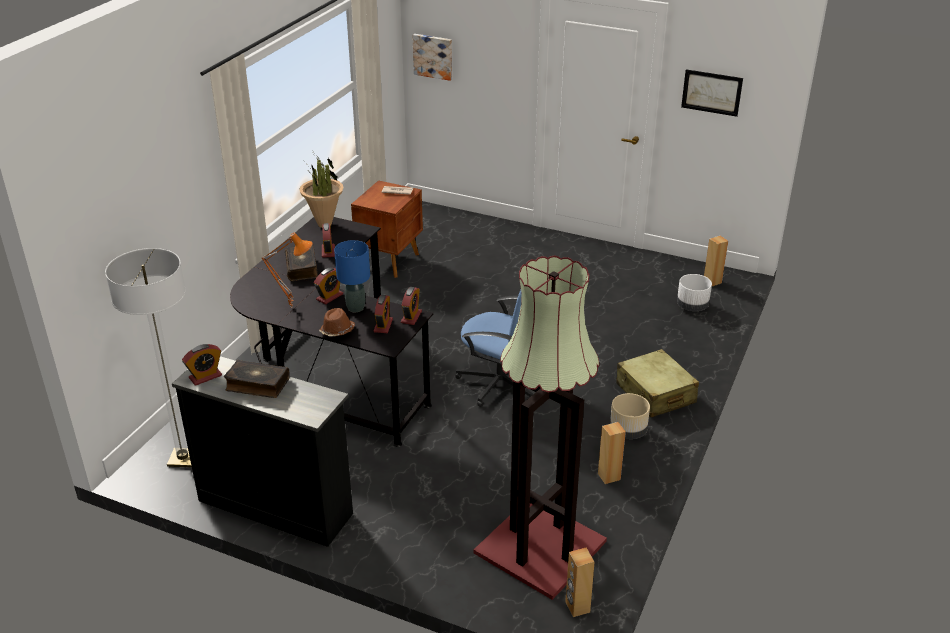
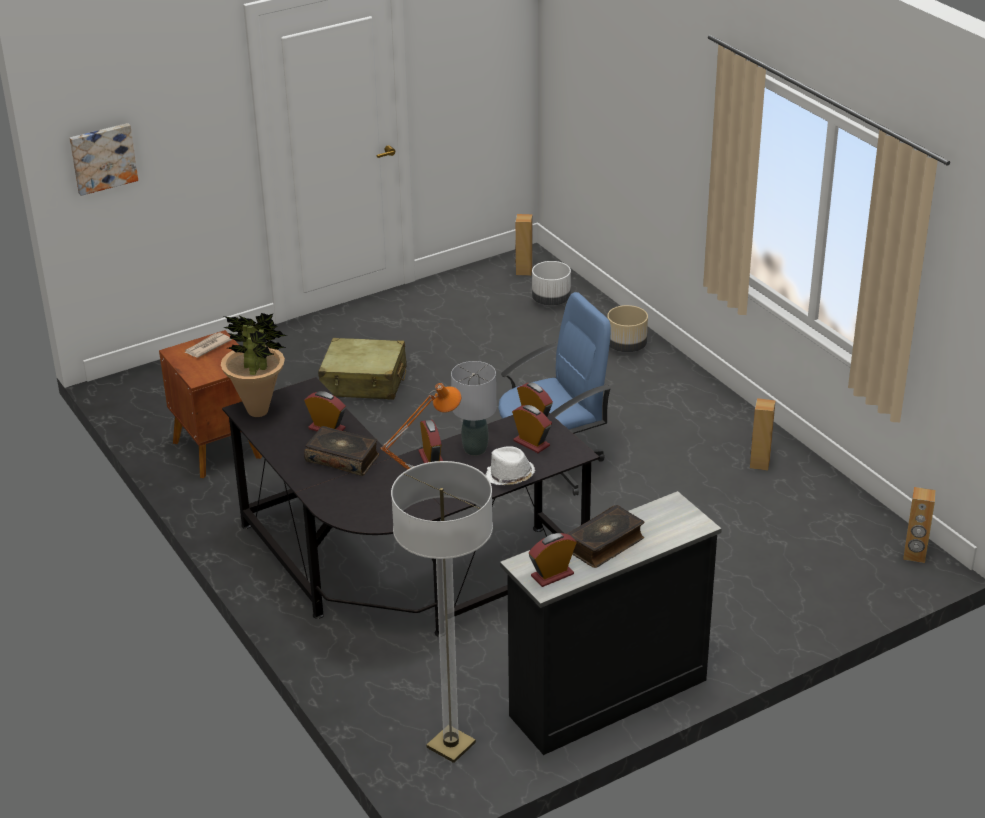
camera: 55 degrees left, 0 degrees up
(205, 377) = (552, 575): alarm clock -> alarm clock turned 120 degrees counterclockwise
(337, 331) = (509, 476): brown hat -> white hat
(356, 308) = (475, 449): blue table lamp -> grey table lamp
(538, 547) = (820, 545): floor lamp -> none
(627, 431) = (704, 424): beige planter -> beige planter (626, 346)
(655, 393) = (665, 384): beige suitcase -> beige suitcase (364, 382)
(711, 92) = (463, 56): picture -> none

